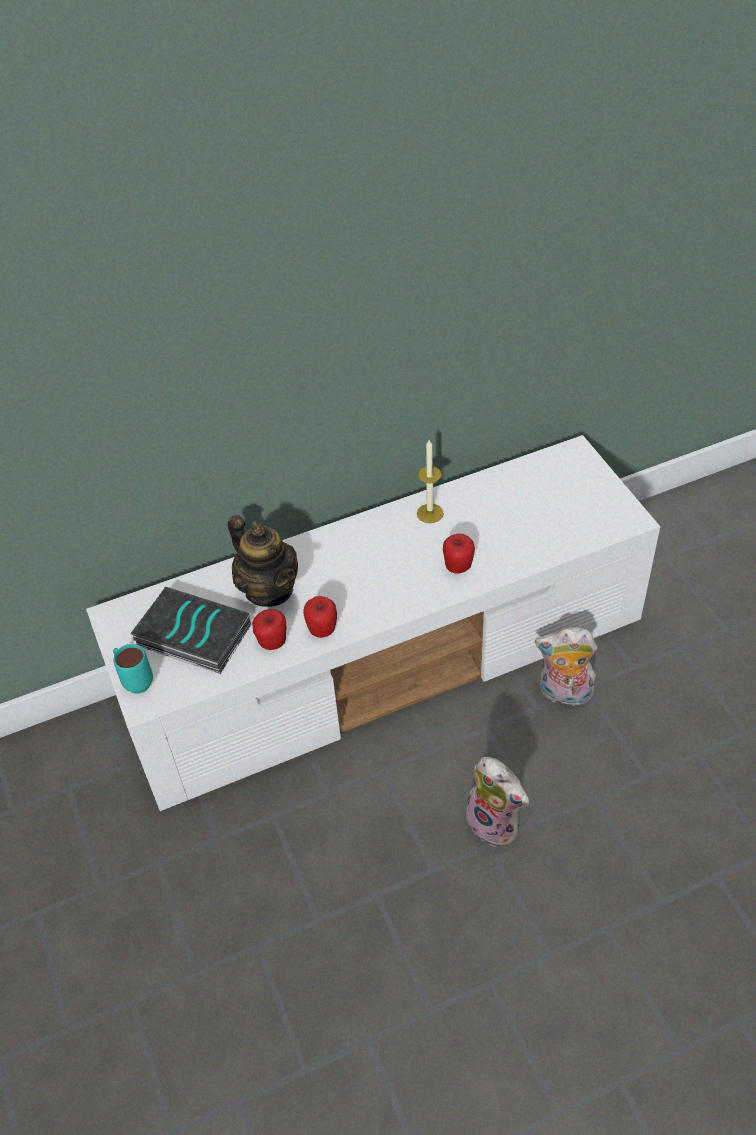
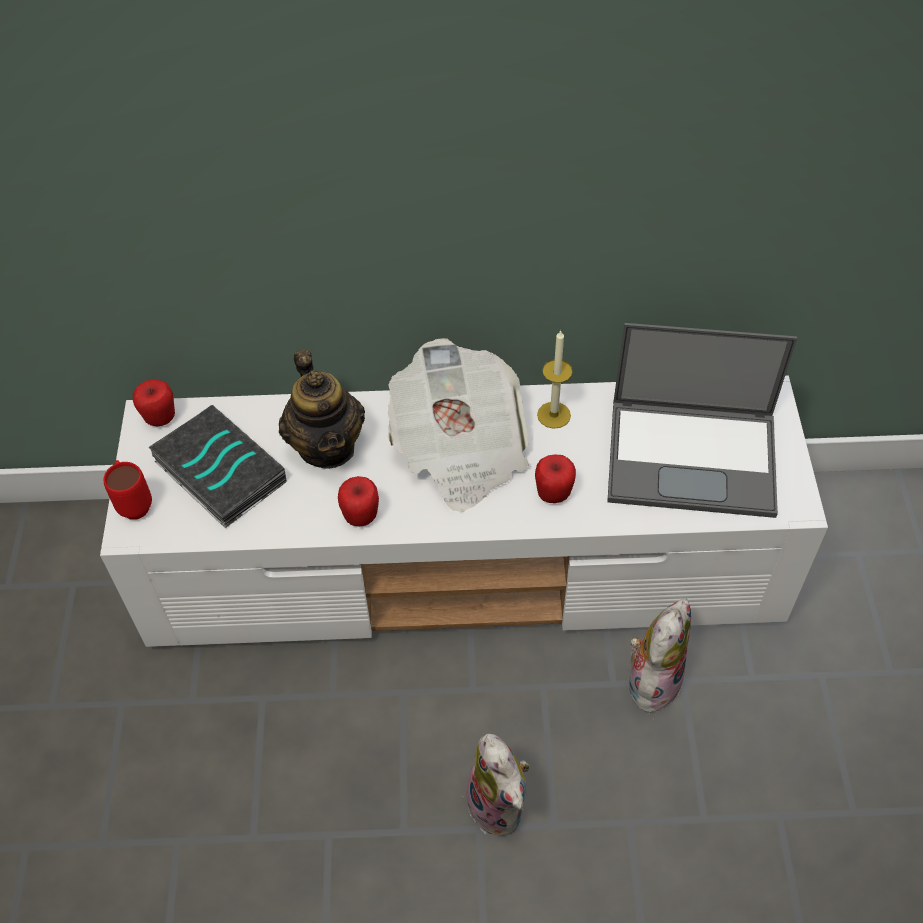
camera: 20 degrees right, 5 degrees up
(135, 681) = (134, 503): turquoise mug -> red mug
(272, 642) = (299, 511): apple -> apple (160, 418)
(372, 559) = (459, 449): none -> newspaper
(545, 509) = (694, 456): none -> laptop
(563, 694) = (652, 679): plush toy -> plush toy turned 90 degrees clockwise

